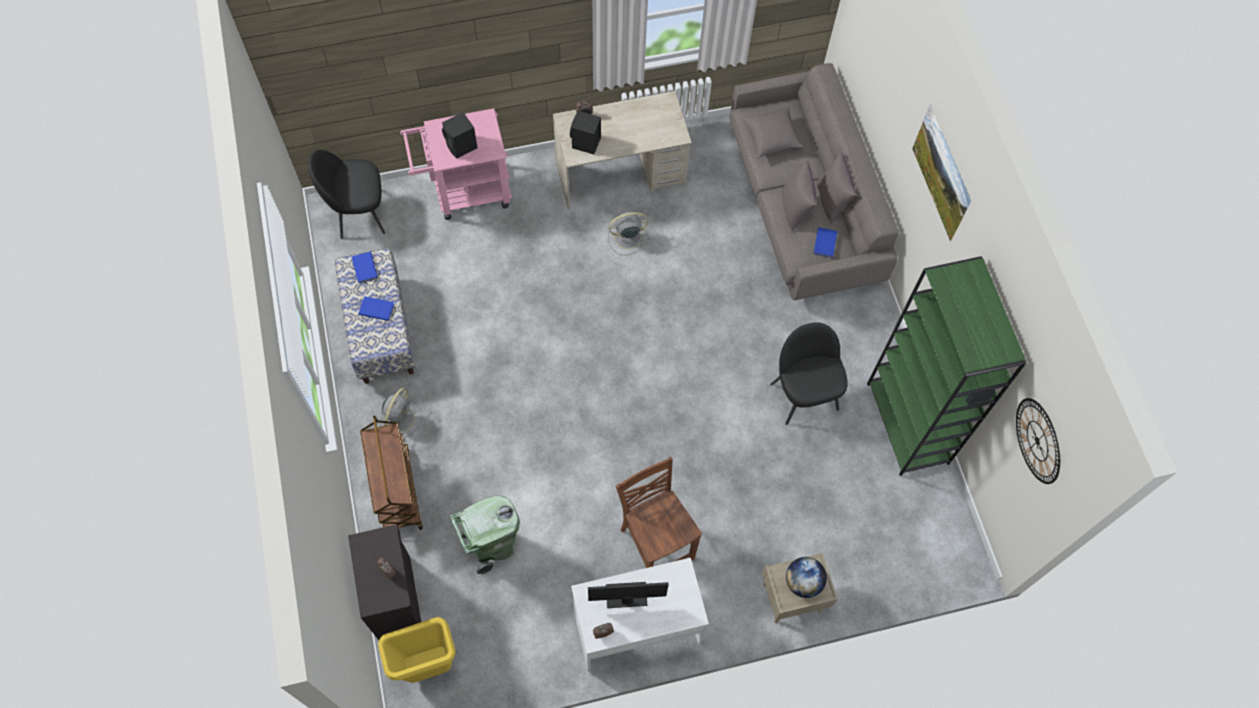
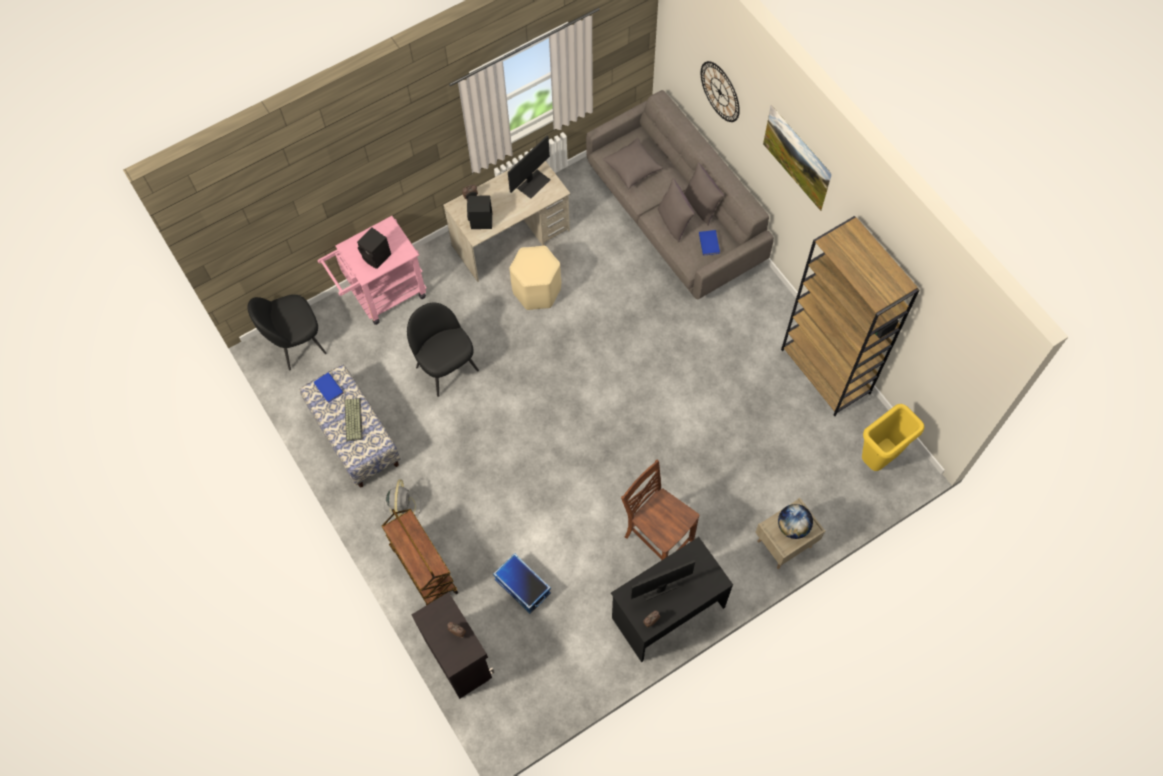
camera: 15 degrees left, 0 degrees up
(376, 308) = (352, 419): blue book -> keyboard
(428, 667) = (507, 704): yellow trash can -> yellow trash can (878, 459)
(491, 546) = (522, 587): green trash can -> storage box
(626, 238) = (536, 291): grey fan -> beige stool
(636, 627) = (667, 611): white desk -> black desk
(656, 120) = (533, 183): none -> monitor
(803, 394) = (733, 375): black chair -> black chair (446, 367)
(908, 424) = (826, 371): green bookcase -> brown bookcase
(1037, 441) = (946, 349): wall clock -> wall clock (720, 91)

